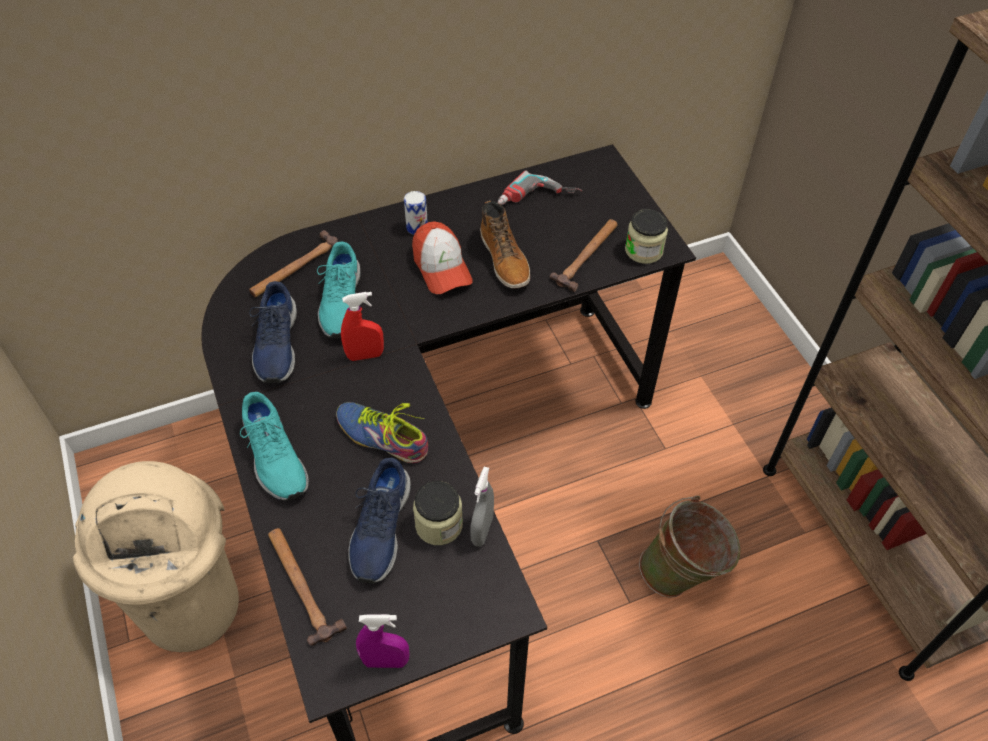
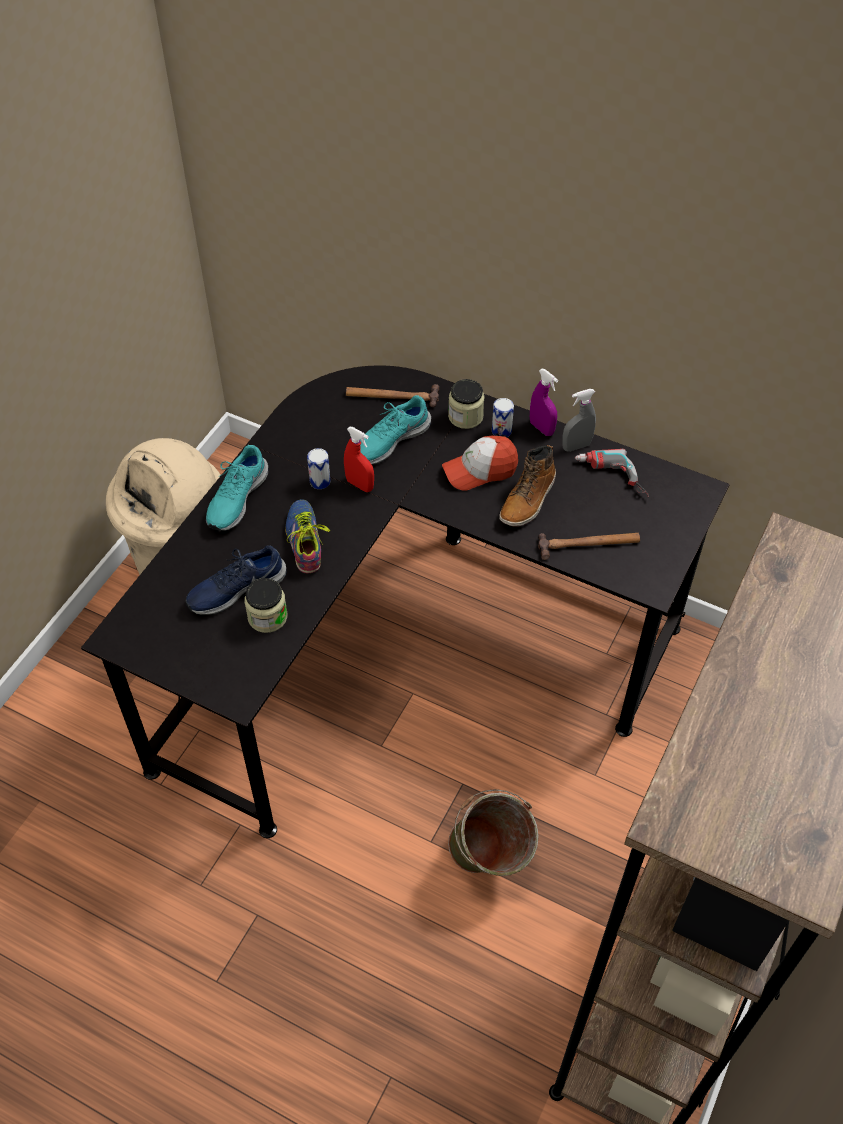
camera: 50 degrees right, 0 degrees up
(276, 344) = (320, 434): blue shoe -> none
(302, 585) = (162, 579): hammer -> none
(328, 381) = (320, 481): none -> can
(385, 661) = (149, 657): purple spray bottle -> purple spray bottle (541, 428)
(441, 267) = (480, 470): cap -> cap turned 45 degrees clockwise
(482, 530) = (285, 643): grey spray bottle -> grey spray bottle (576, 446)
(644, 250) = (634, 575): jar -> jar (465, 416)

